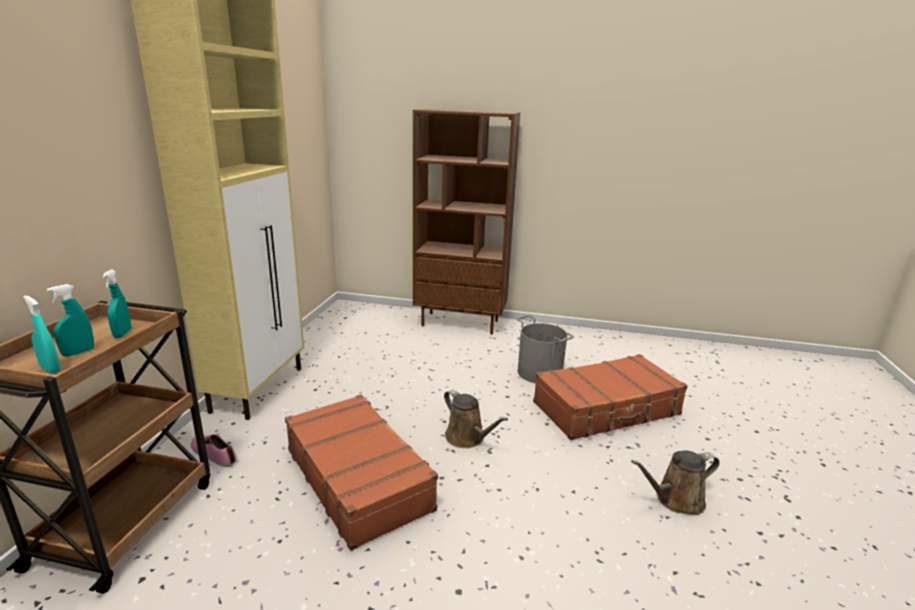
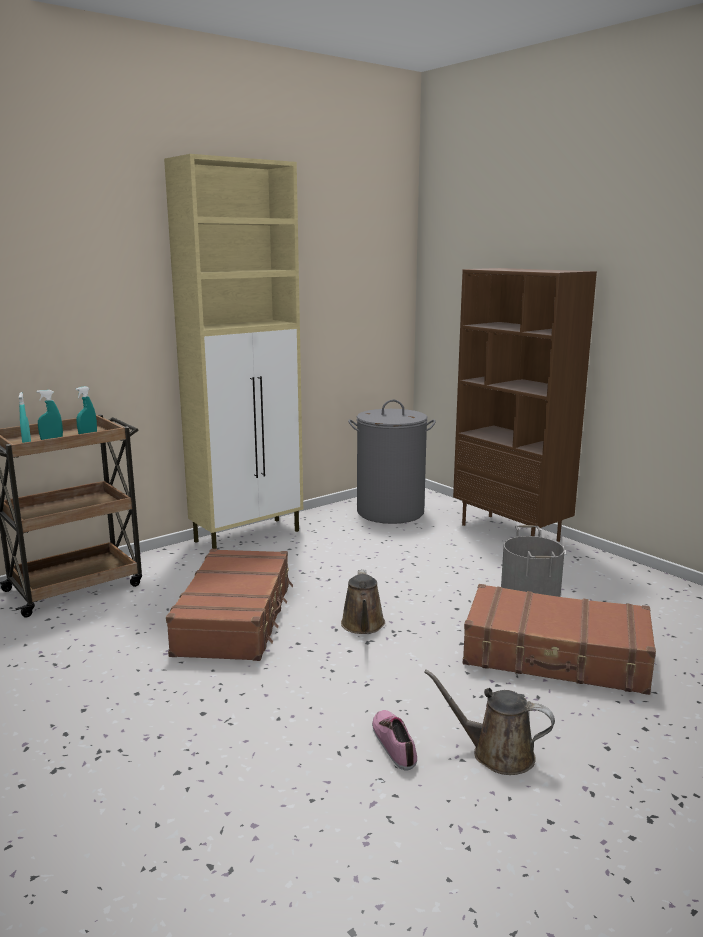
camera: 40 degrees right, 5 degrees down
(214, 453) = (166, 568): shoe -> shoe (394, 743)
(355, 329) = (390, 512): none -> grey laundry basket

